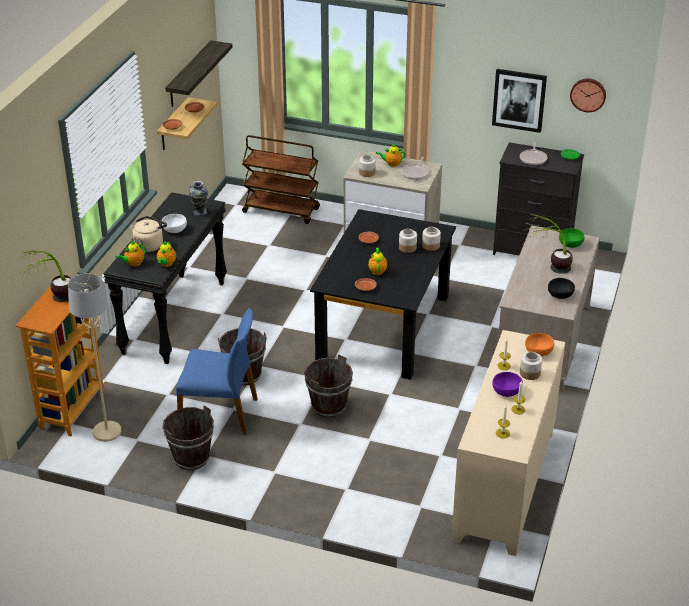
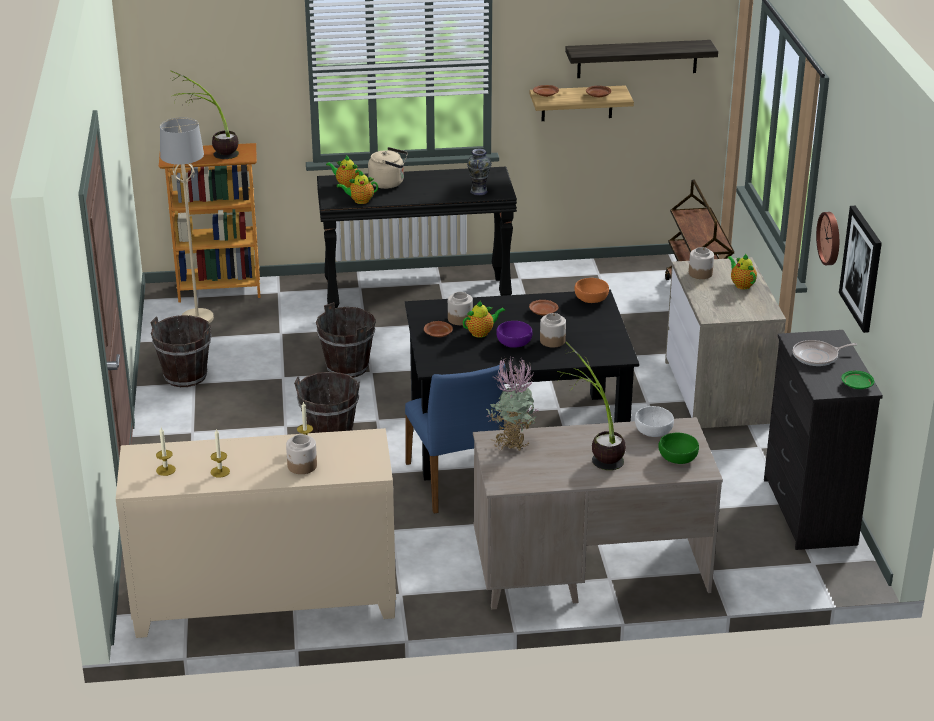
camera: 65 degrees right, 5 degrees down
(174, 229) = (431, 187): white bowl -> white bowl (653, 431)
(220, 413) = (270, 371): blue chair -> blue chair (457, 481)
(416, 173) = (738, 306): frying pan -> none
(431, 246) = (573, 356): jar -> jar (460, 319)
(507, 391) = (254, 456): purple bowl -> purple bowl (514, 343)
(520, 294) = (511, 442): none -> potted plant
(539, 351) = (356, 463): orange bowl -> orange bowl (591, 299)
(560, 294) = (539, 473): black bowl -> none
(588, 94) = (902, 297): wall clock -> wall clock (831, 238)

